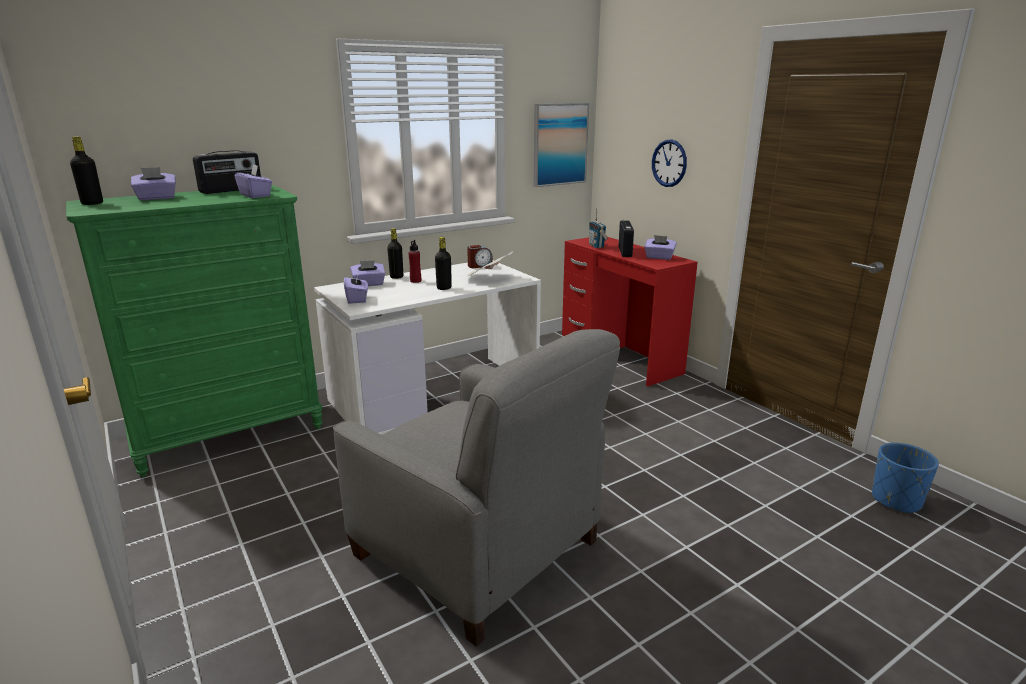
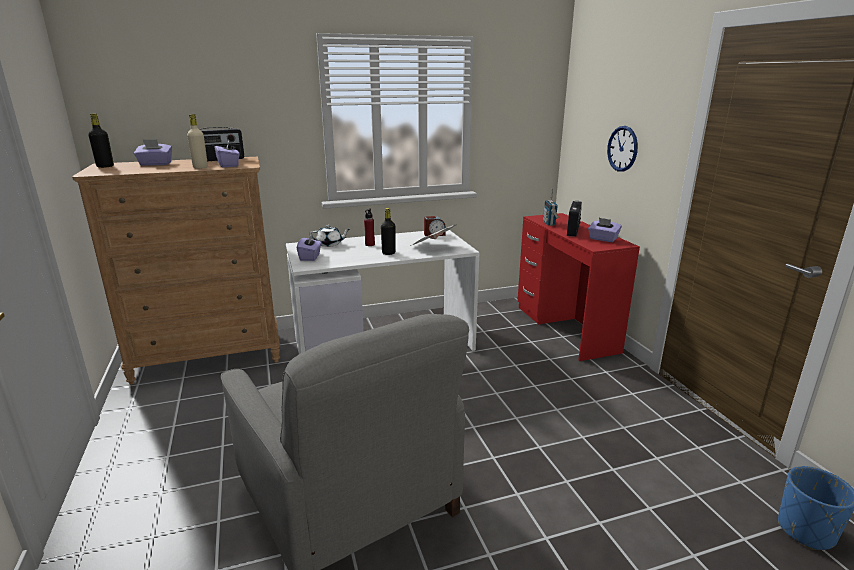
camera: 15 degrees right, 0 degrees up
(224, 199) = (200, 167): none -> beige bottle
(229, 433) = (209, 356): green dresser -> brown dresser
(369, 284) = (330, 244): purple tissue box -> white teapot
(396, 277) = (357, 239): black bottle -> none
(559, 144) = (526, 127): picture -> none

